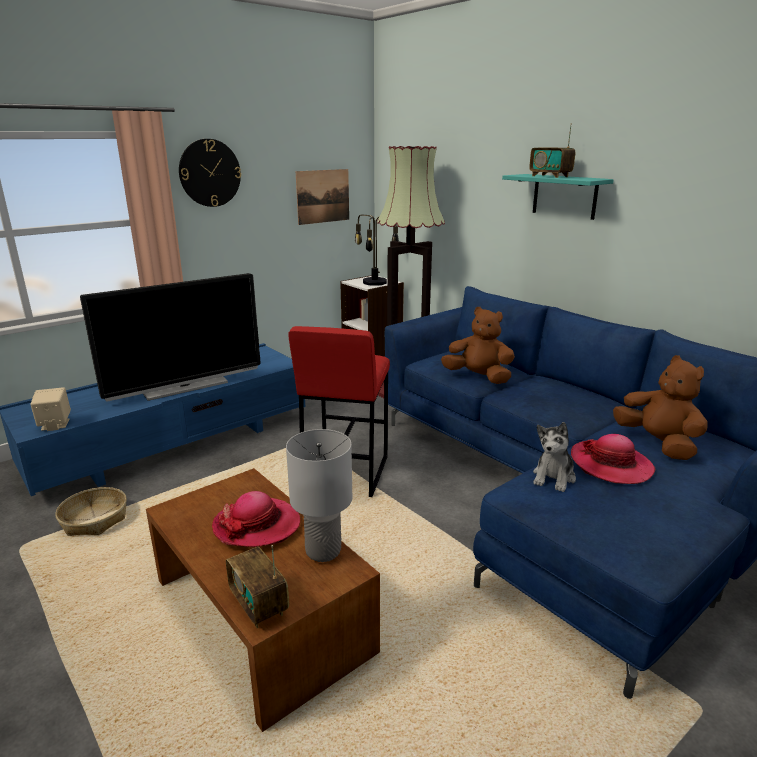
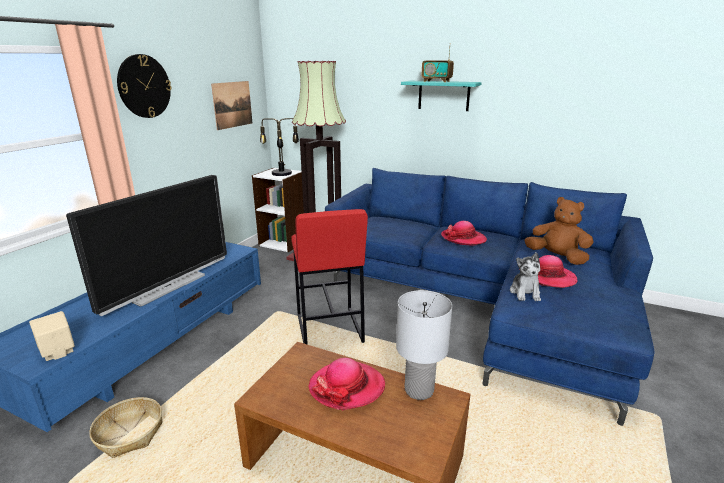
camera: 25 degrees left, 0 degrees up
(259, 604) = (411, 449): radio -> none
(478, 377) = (409, 234): brown plush toy -> none
(545, 395) = (463, 238): none -> hat

